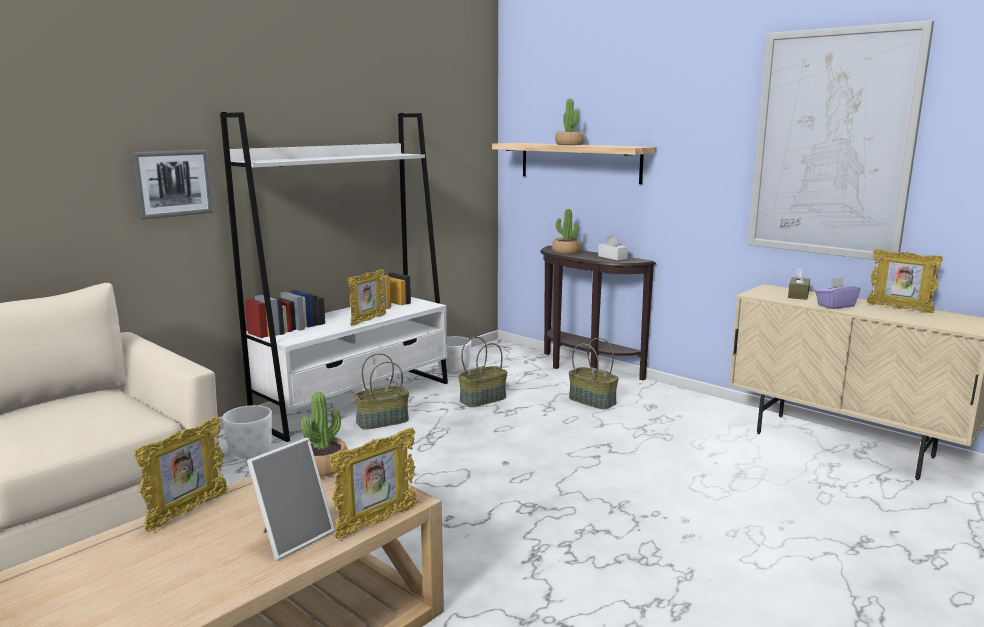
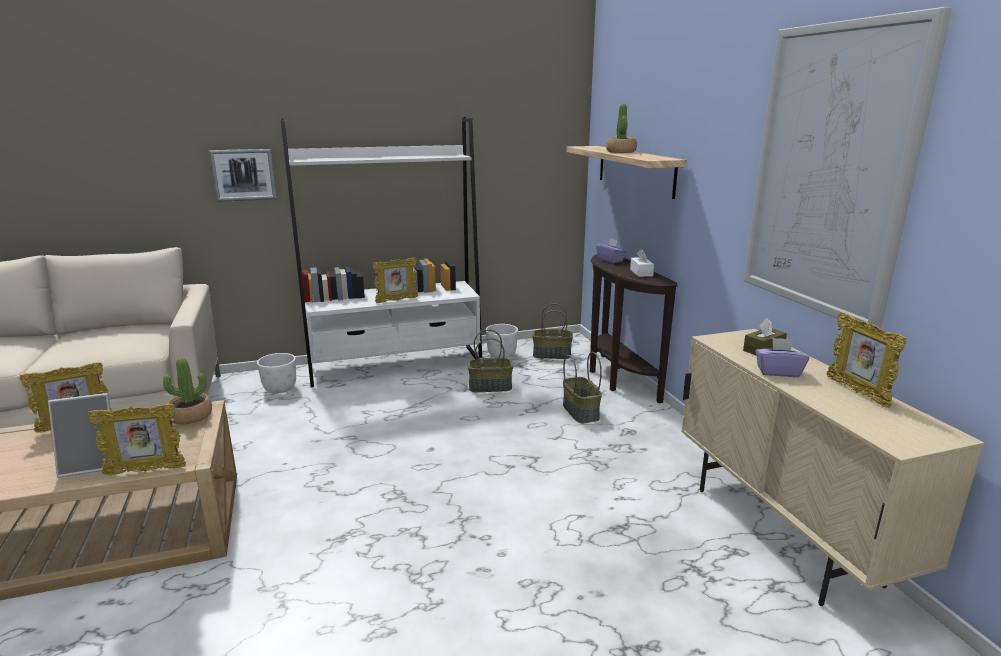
camera: 30 degrees right, 5 degrees up
(382, 421) = (391, 387): basket -> basket (551, 355)
(566, 251) = (610, 260): potted plant -> purple tissue box

